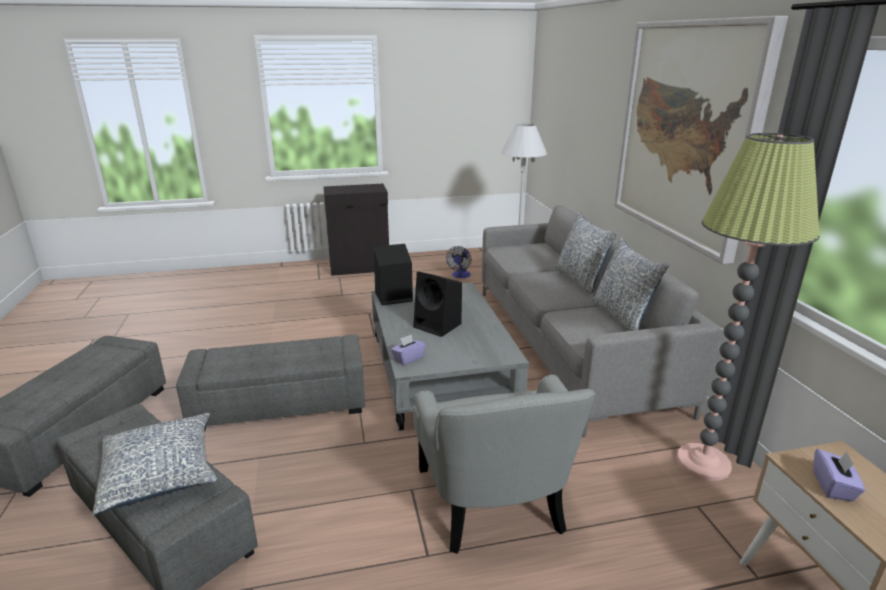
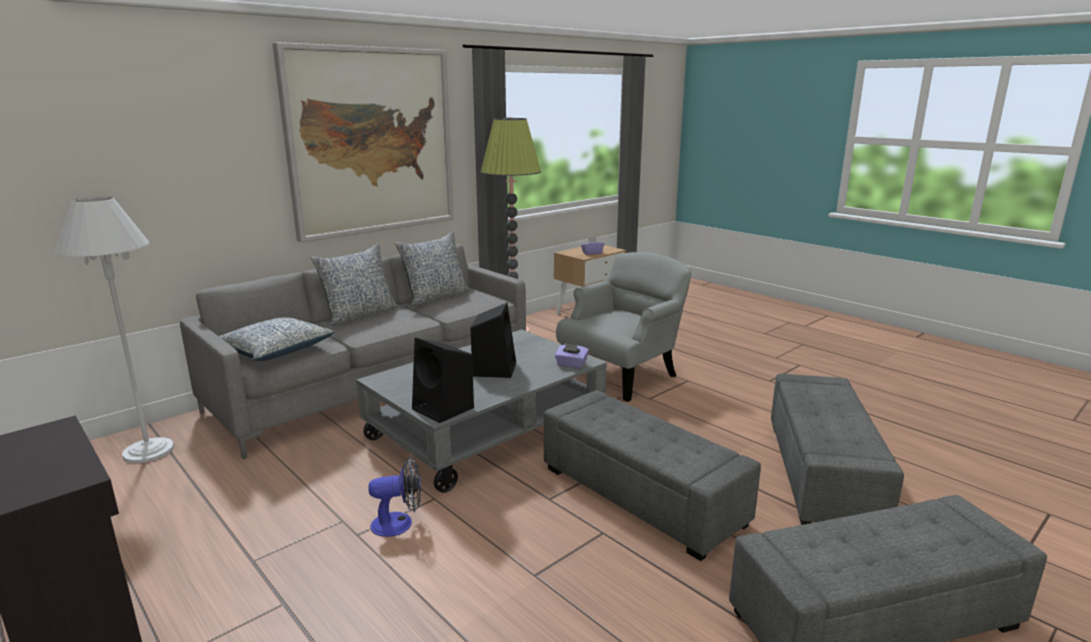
camera: 120 degrees left, 5 degrees down
(161, 473) = (823, 403): pillow -> pillow (275, 350)
(460, 276) = (150, 500): fan -> fan (399, 523)

